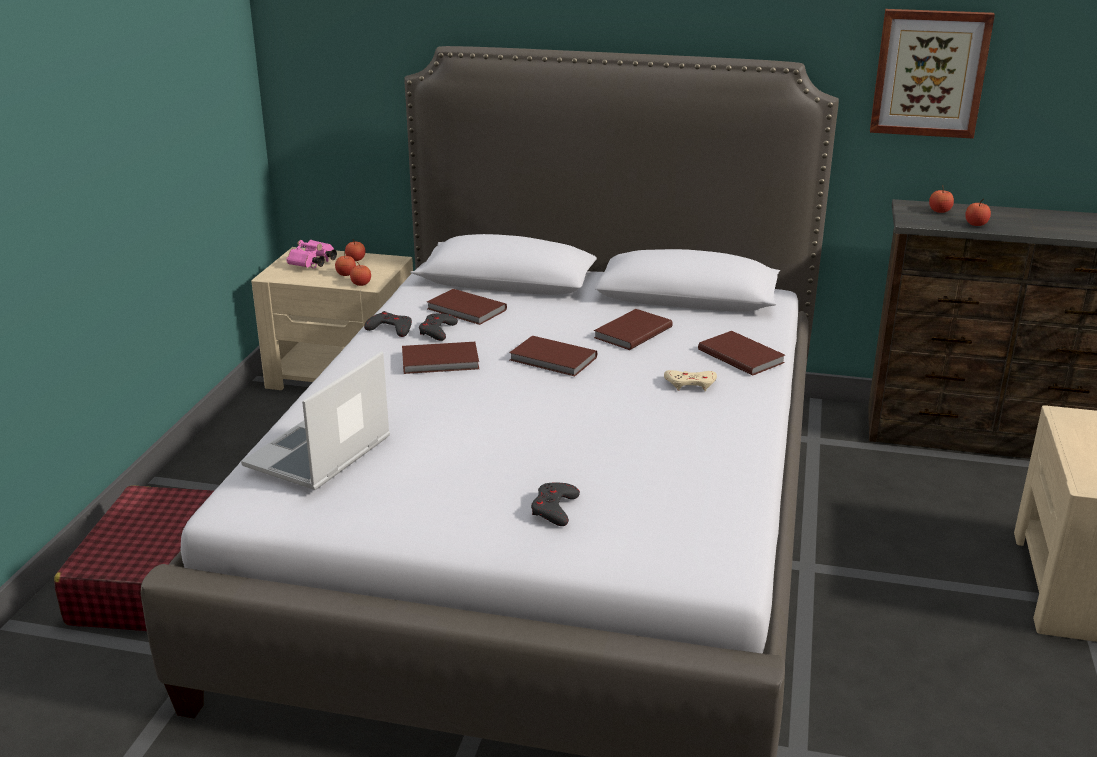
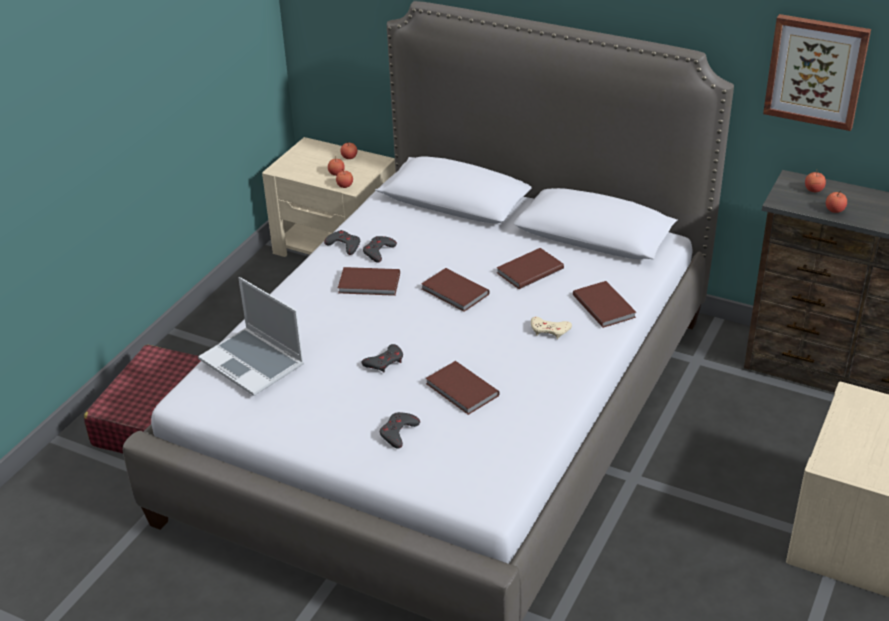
camera: 15 degrees right, 10 degrees up
(312, 264) = (314, 159): pink binoculars -> none
(319, 454) = (253, 363): laptop -> laptop turned 90 degrees counterclockwise
(466, 310) = (408, 231): brown book -> brown book (461, 391)
(498, 435) = (385, 362): none -> grey game controller

